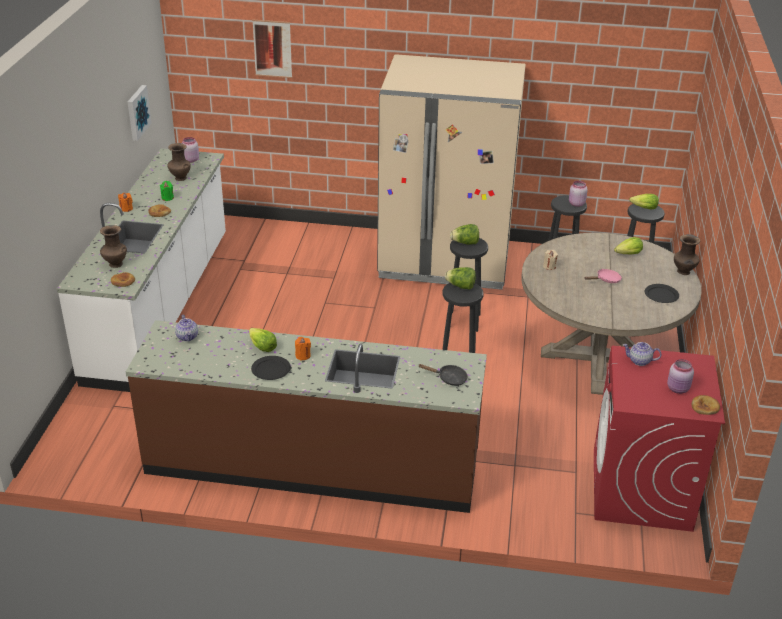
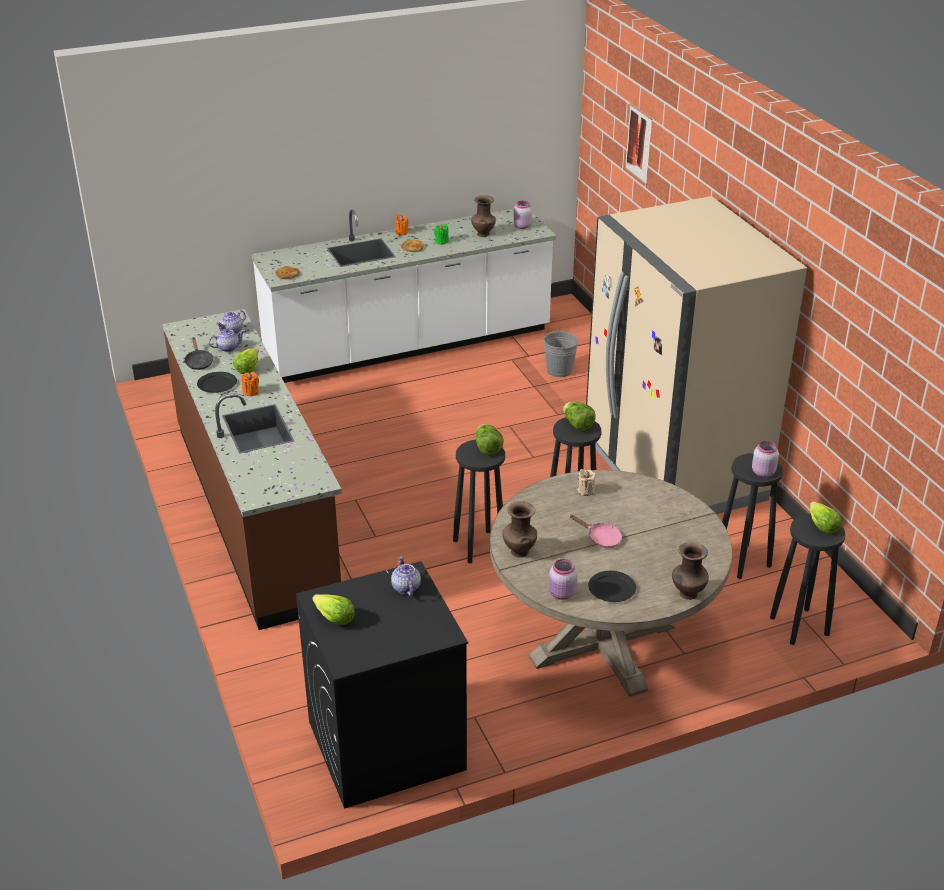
camera: 60 degrees right, 0 degrees up
(115, 264) = (309, 262): brown vase -> brown vase (519, 551)
(137, 112) = (483, 153): picture -> none
(215, 347) = (228, 348): none -> teapot
(279, 255) = (559, 370): none -> grey bucket
(449, 378) = (279, 479): black frying pan -> black frying pan (199, 362)
(628, 254) = (680, 540): lettuce -> lettuce (334, 618)
(641, 490) = (385, 746): red washing machine -> black washing machine
(678, 389) = (373, 629): pink jar -> pink jar (562, 594)
(705, 407) = (353, 657): bread -> none

